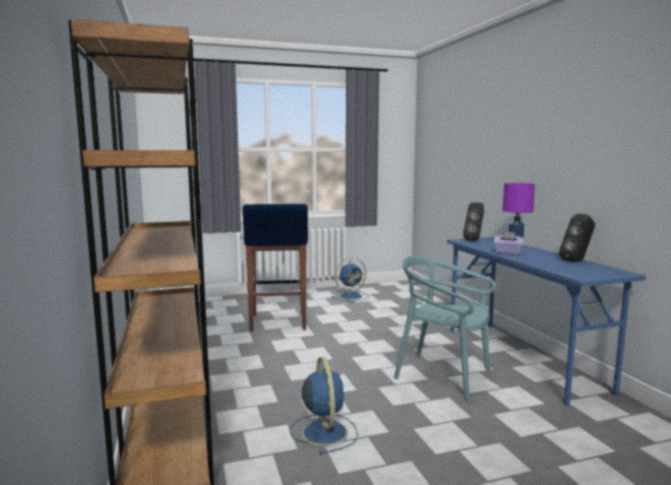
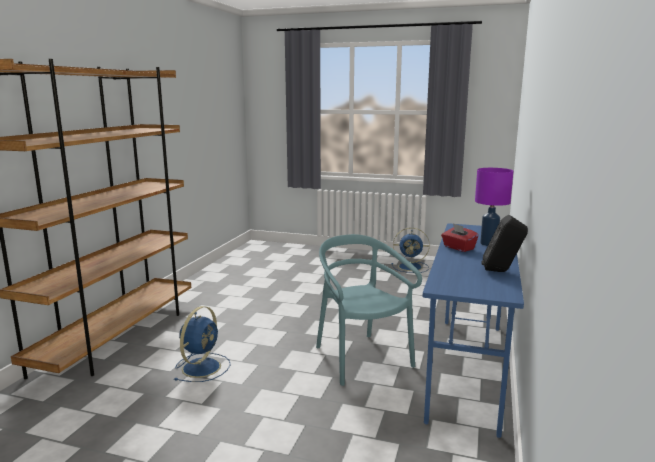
camera: 35 degrees right, 5 degrees up
(278, 322) = (309, 276): blue stool -> none
(474, 240) = (472, 229): black speaker -> none
(507, 253) = (458, 248): purple tissue box -> red tissue box

